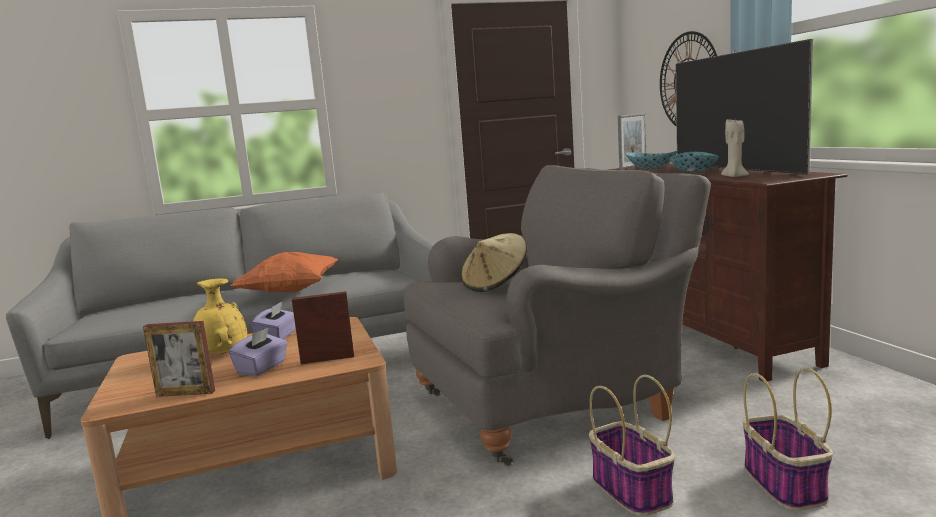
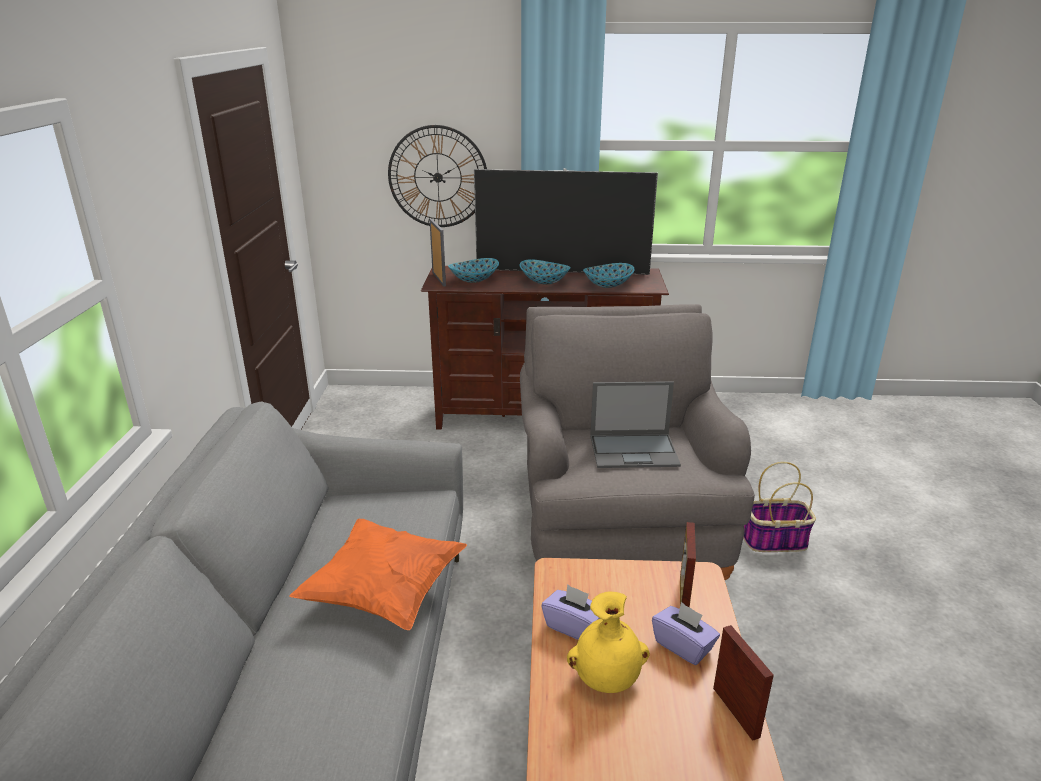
camera: 70 degrees left, 15 degrees up
(185, 393) = (736, 712): picture frame -> picture frame turned 45 degrees counterclockwise
(495, 284) = (634, 451): beige hat -> laptop
(734, 177) = (607, 285): beige candle -> bowl
(785, 485) = (788, 487): basket -> none

